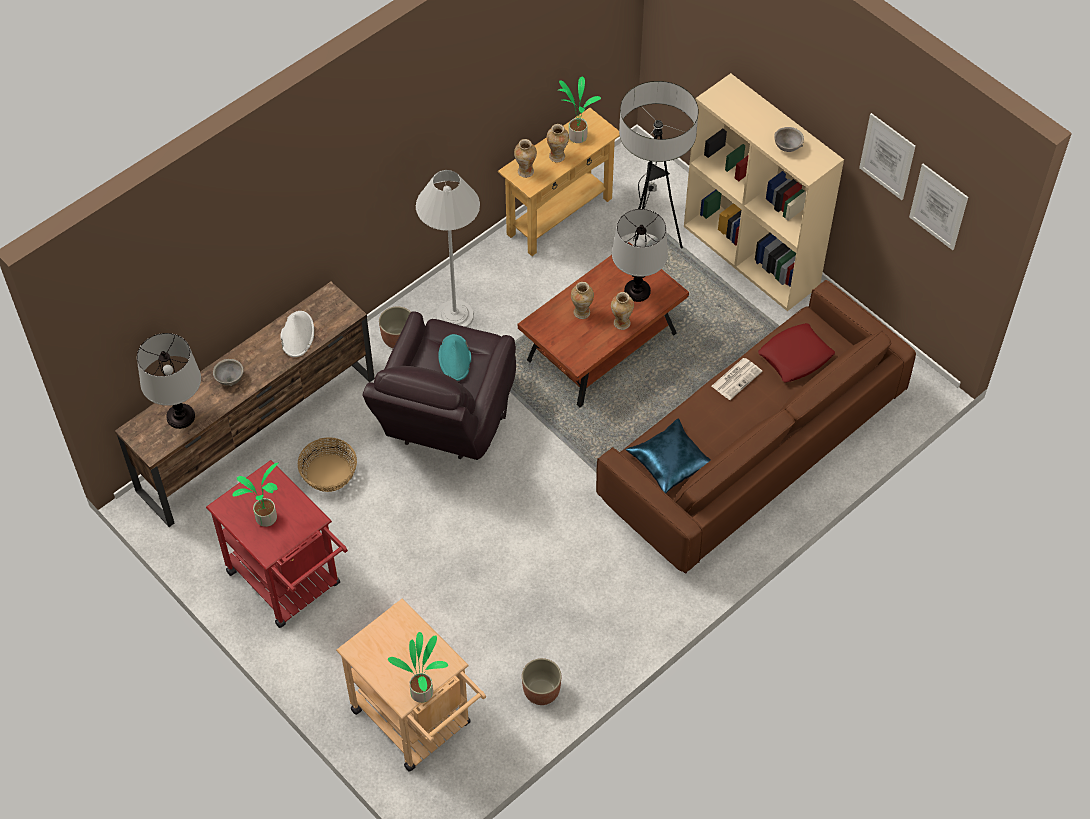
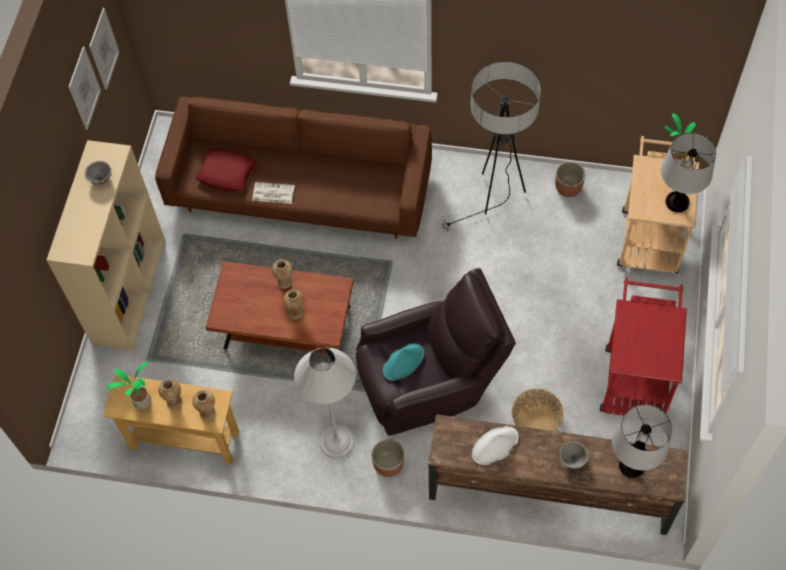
camera: 125 degrees left, 5 degrees up
(266, 519) = (654, 336): potted plant -> none
(637, 291) = (248, 292): table lamp -> table lamp (677, 202)
(649, 245) = (168, 360): floor lamp -> floor lamp (495, 197)
(669, 462) = (371, 189): blue pillow -> none

